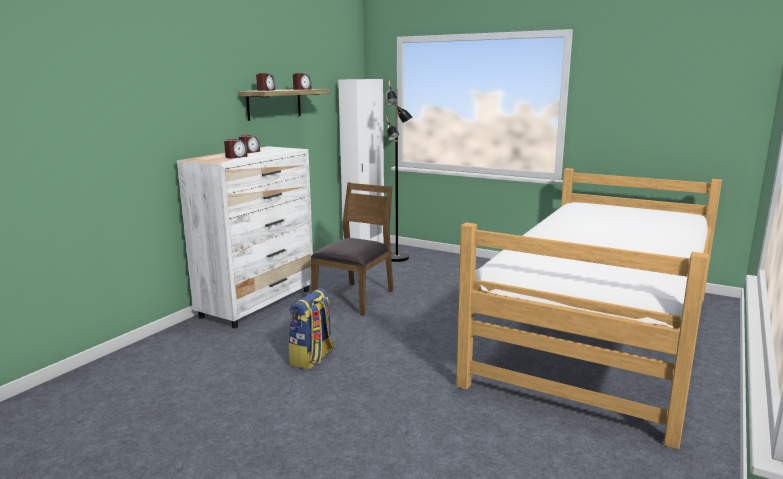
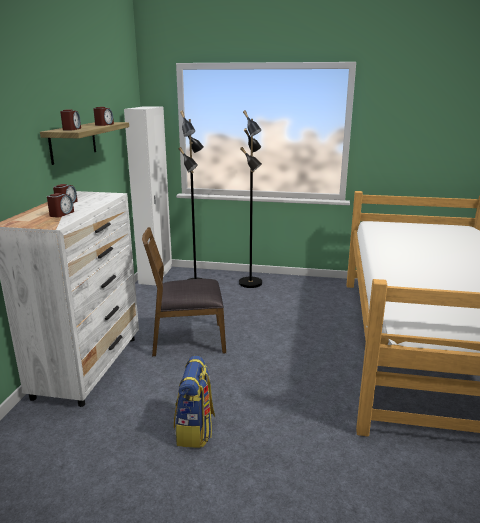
camera: 20 degrees left, 5 degrees up
(355, 297) = (187, 340): brown chair -> brown chair turned 105 degrees counterclockwise
(453, 263) = (251, 283): none -> black floor lamp

